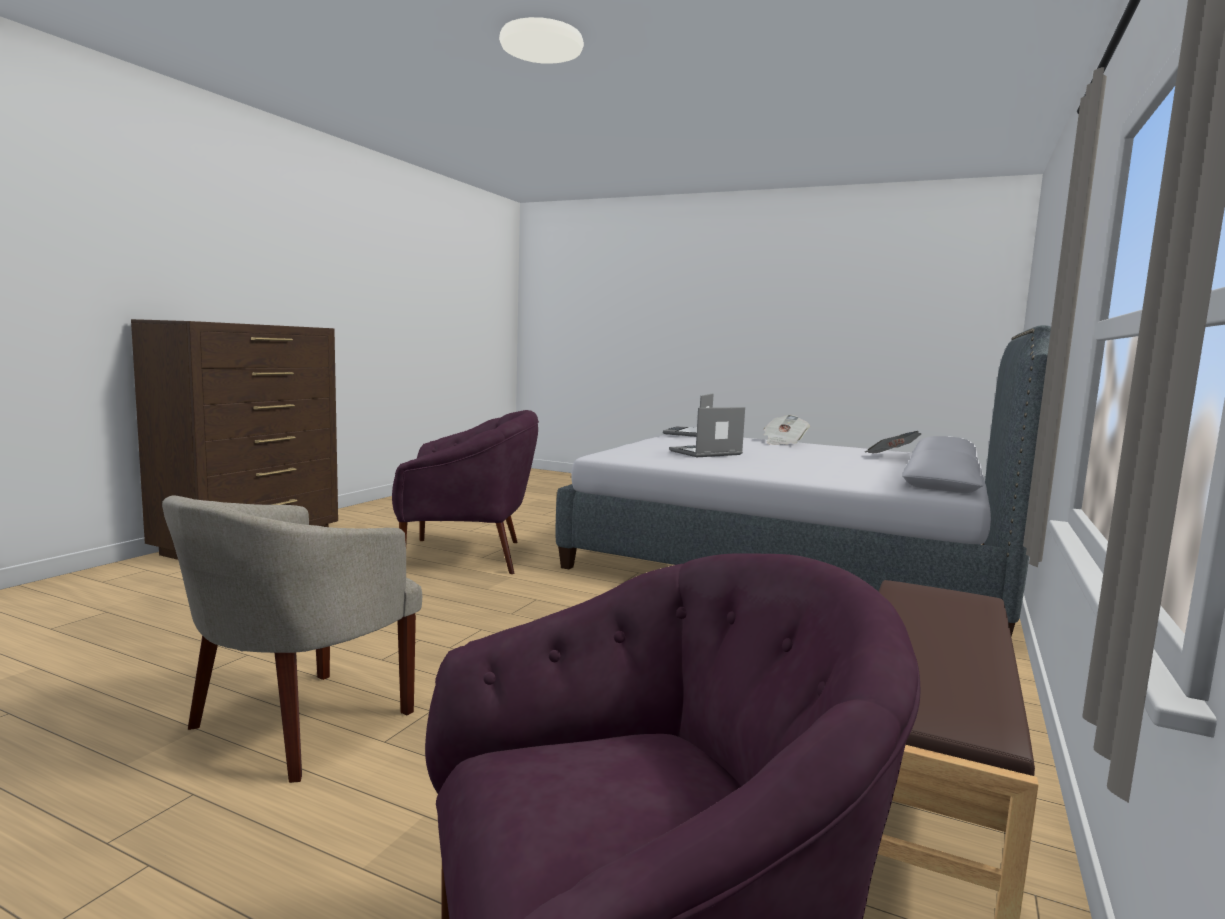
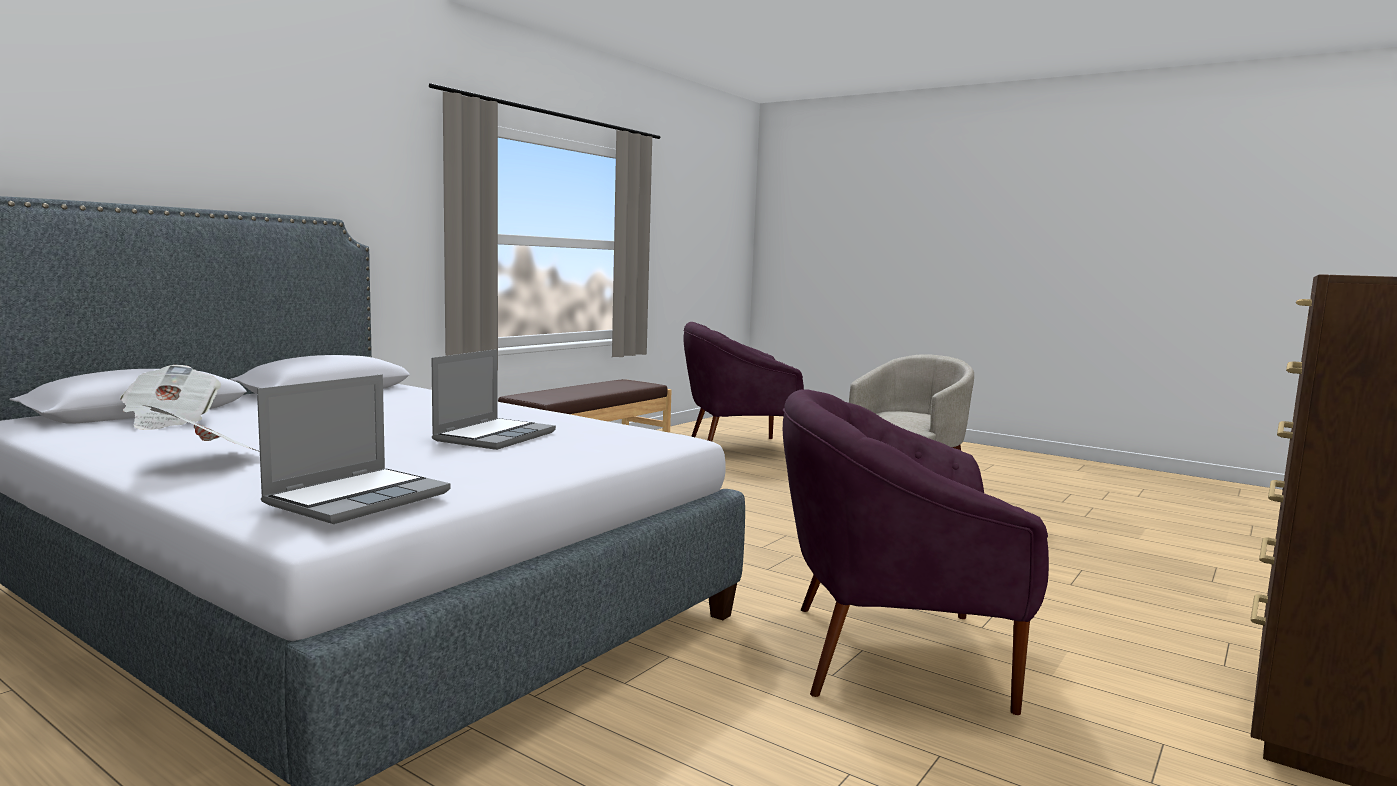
camera: 170 degrees left, 0 degrees up
(705, 453) = (494, 436): laptop -> laptop turned 45 degrees counterclockwise

